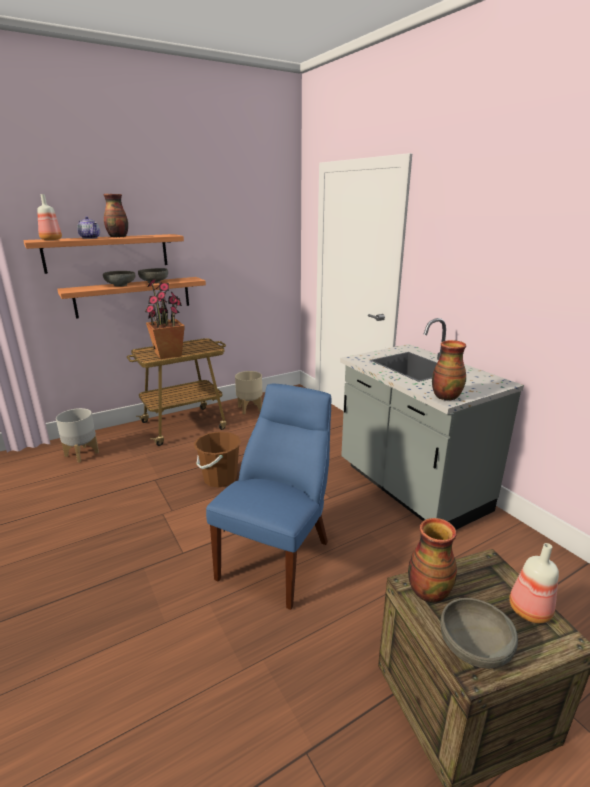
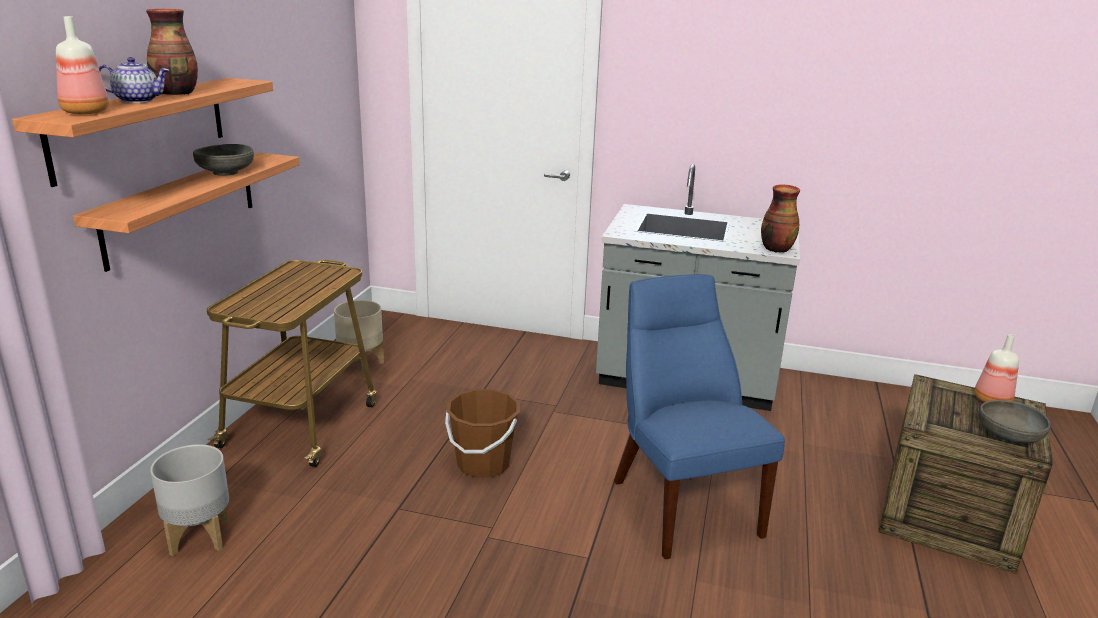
camera: 45 degrees left, 0 degrees up
(120, 285) = (185, 188): grey bowl -> none
(168, 354) = (291, 299): potted plant -> none
(428, 591) = (937, 420): vase -> none

